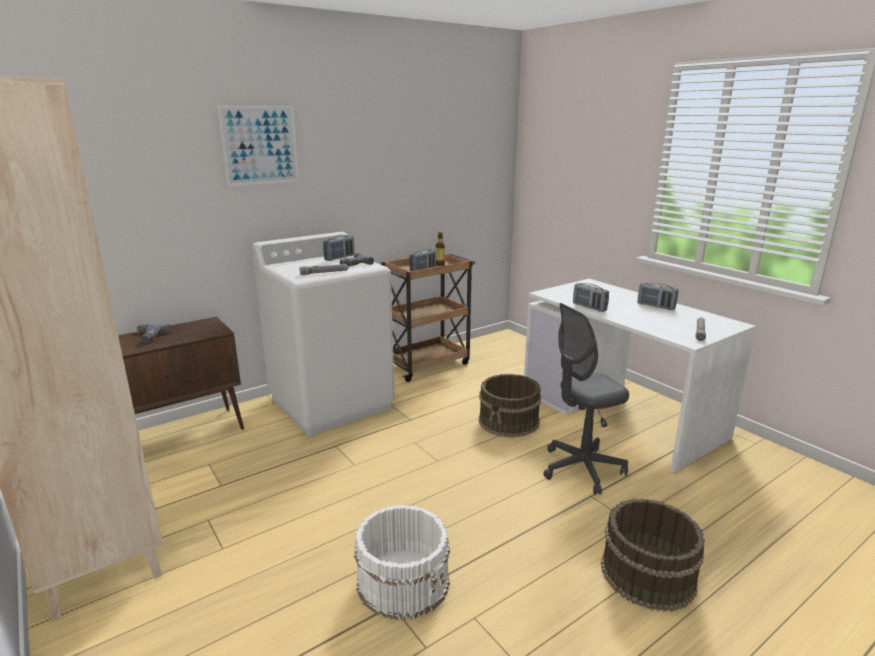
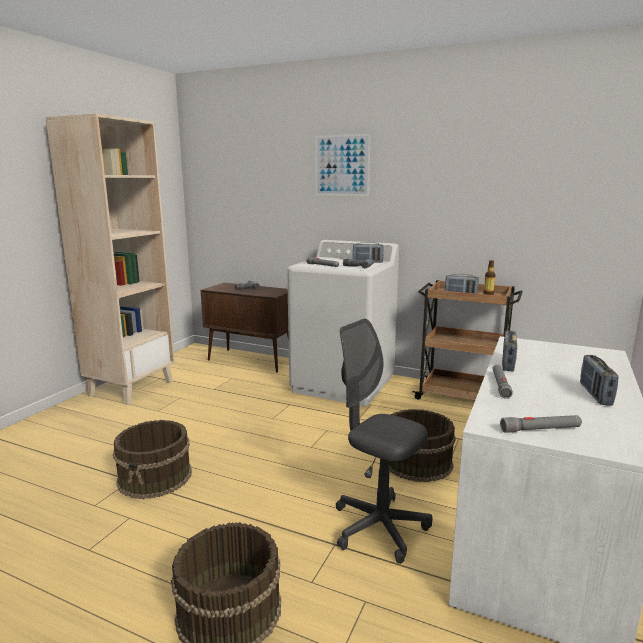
camera: 60 degrees right, 5 degrees down
(404, 581) = (155, 477): white bucket -> brown bucket
(626, 320) = (500, 385): none -> grey flashlight

